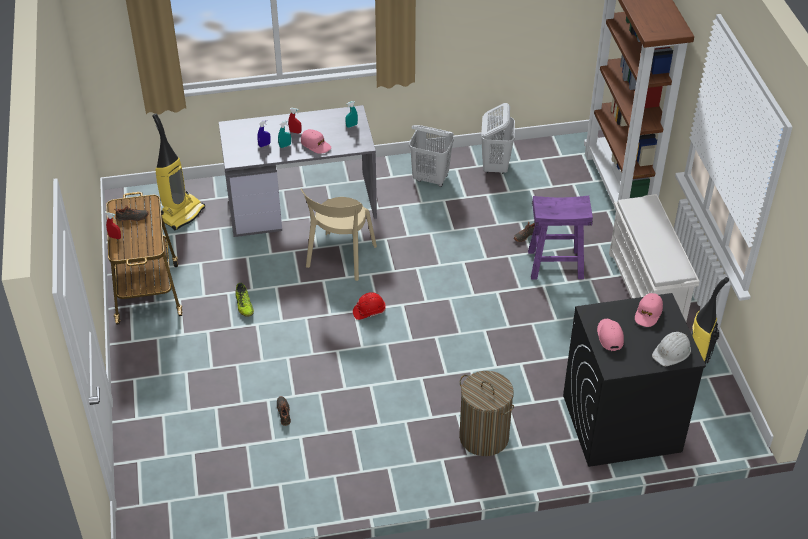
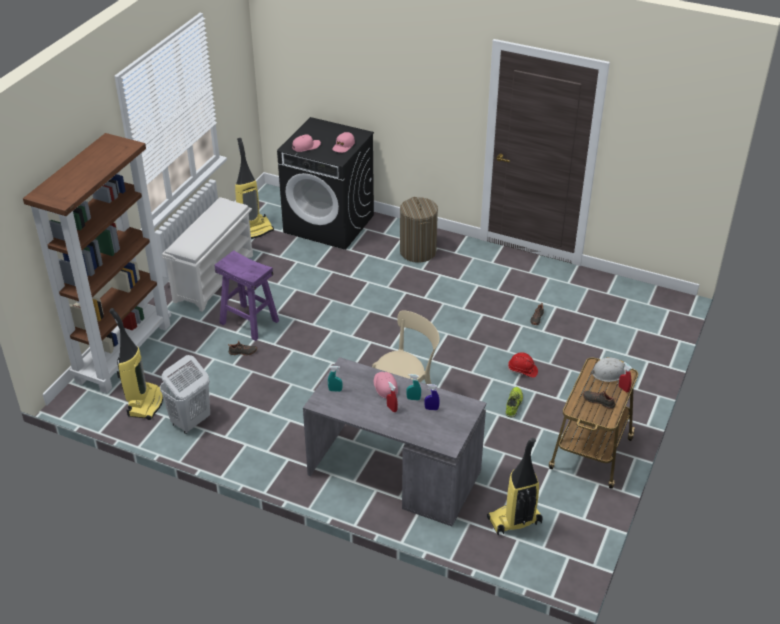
camera: 145 degrees left, 5 degrees down
(369, 311) = (419, 354): red hard hat -> red hard hat (522, 370)
(431, 178) = (257, 438): white laundry basket -> none
(547, 162) = (145, 403): none -> vacuum cleaner
(672, 352) = (319, 127): white hard hat -> white hard hat (609, 373)

